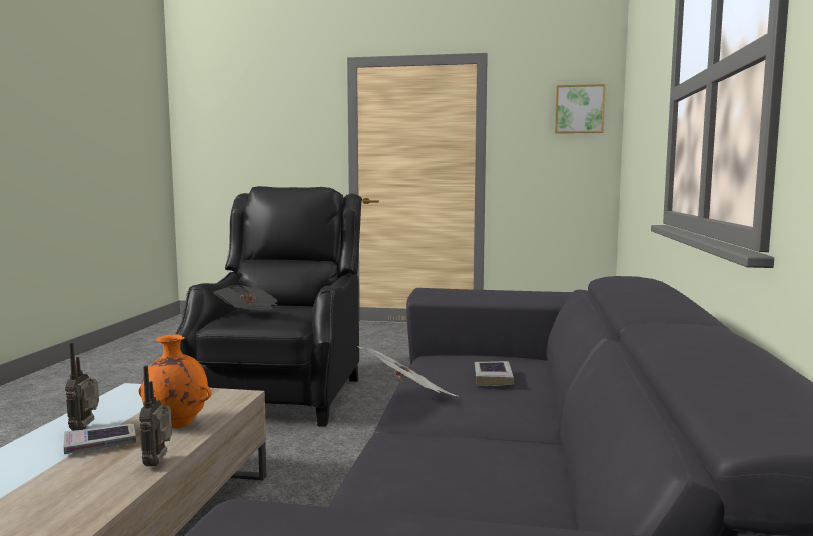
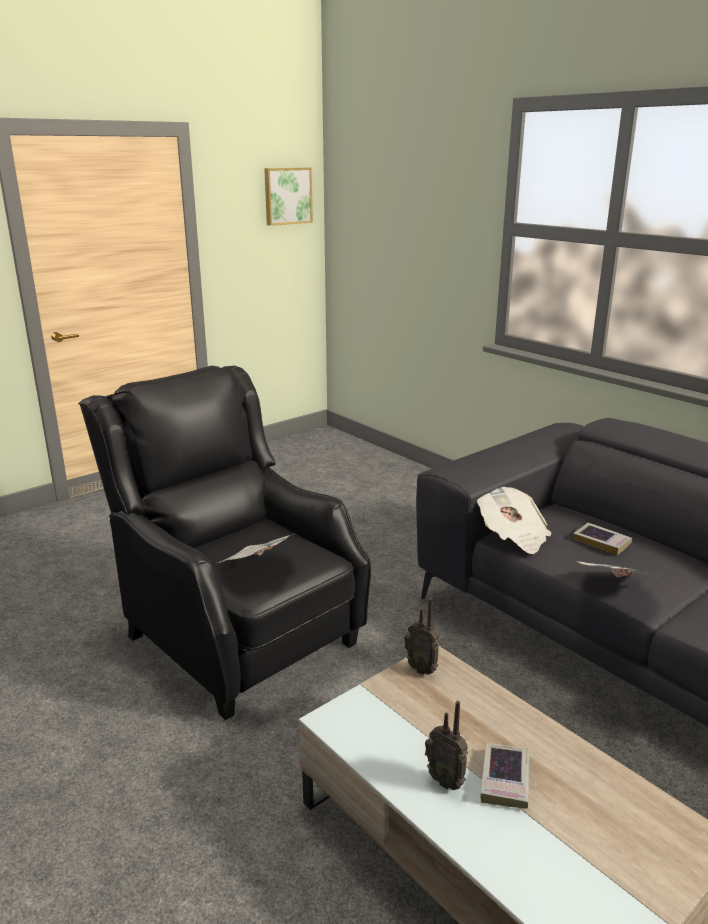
camera: 50 degrees left, 15 degrees up
(159, 463) = (585, 754): radio -> radio (422, 668)
(176, 424) = (488, 719): orange vase -> none
(436, 354) = (512, 536): none -> newspaper

